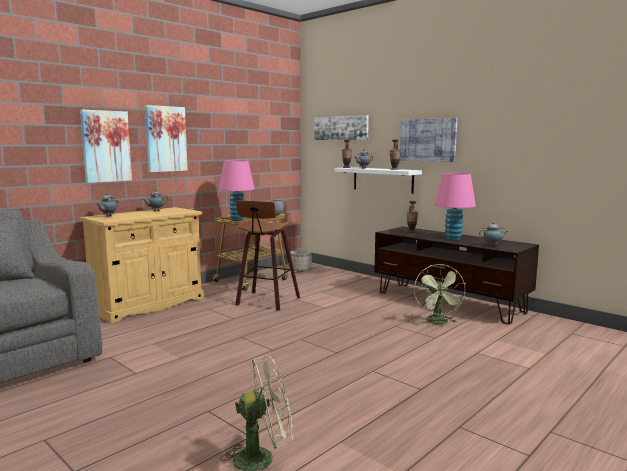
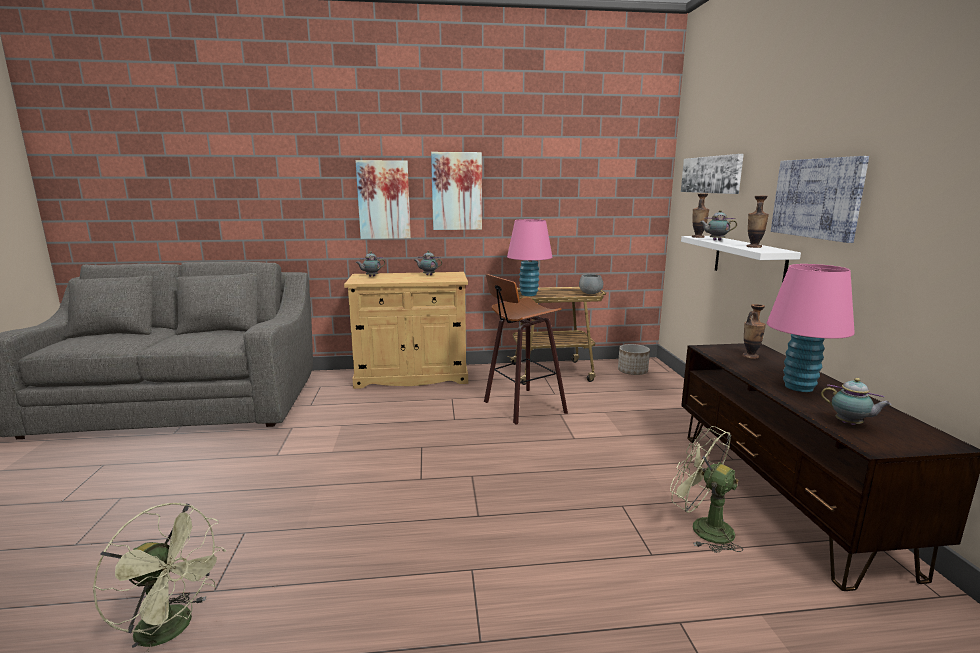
camera: 40 degrees right, 5 degrees up
(439, 322) = (702, 528): green fan -> green fan turned 90 degrees clockwise

